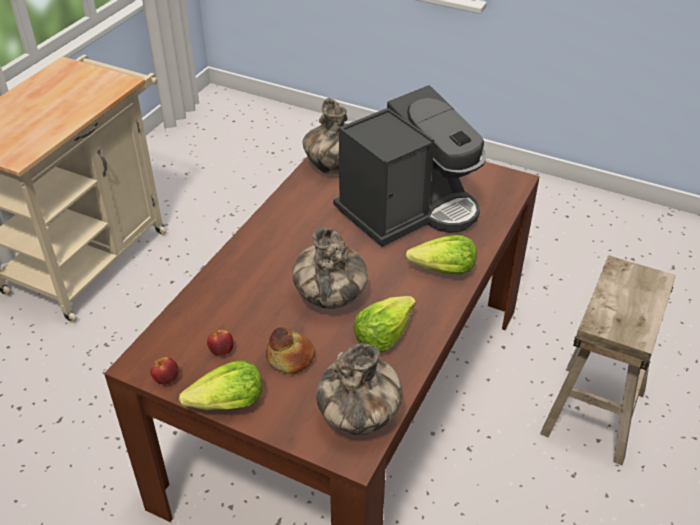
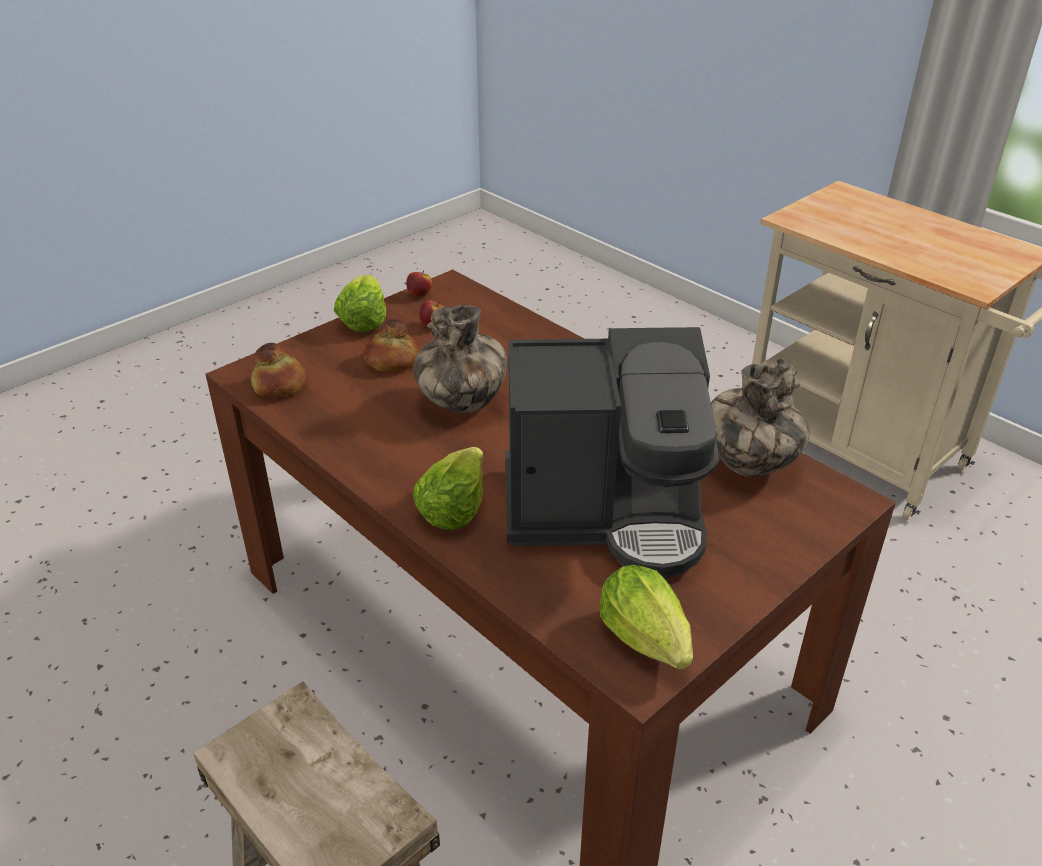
camera: 110 degrees right, 5 degrees down
(360, 418) = (279, 385): vase -> bread
(383, 335) = (376, 426): lettuce -> lettuce (646, 637)
(408, 210) = (607, 512): coffee machine -> coffee machine turned 75 degrees counterclockwise

